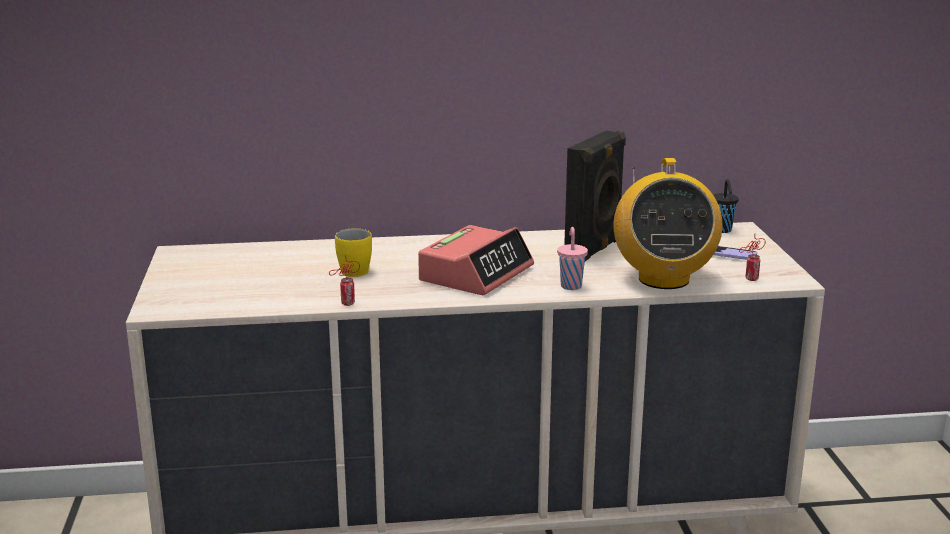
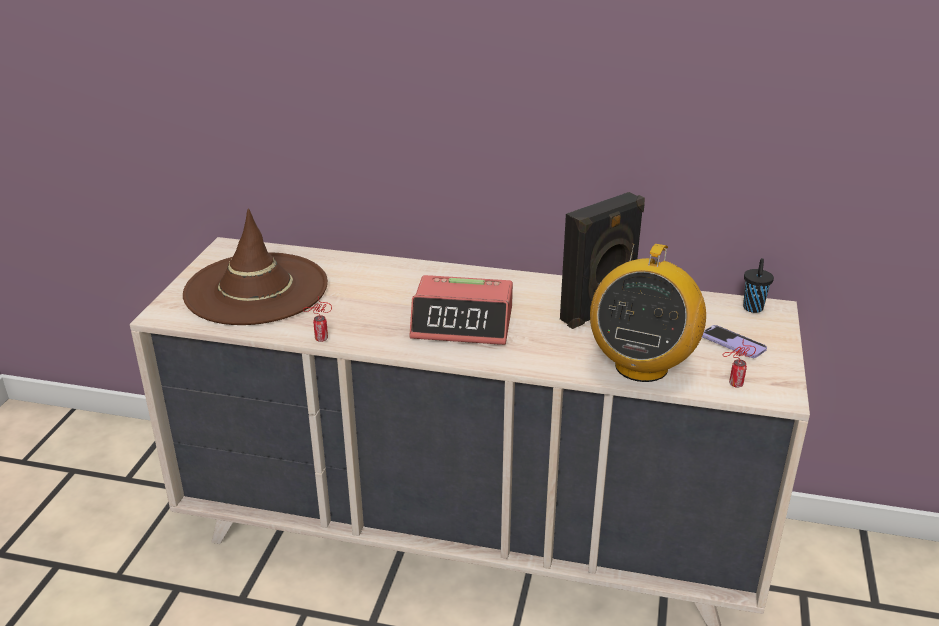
camera: 20 degrees right, 10 degrees up
(242, 278) = (256, 289): none -> brown hat
(355, 269) = (358, 296): yellow mug -> none
(476, 273) = (463, 323): alarm clock -> alarm clock turned 45 degrees clockwise
(571, 286) = (541, 357): pink cup -> none

